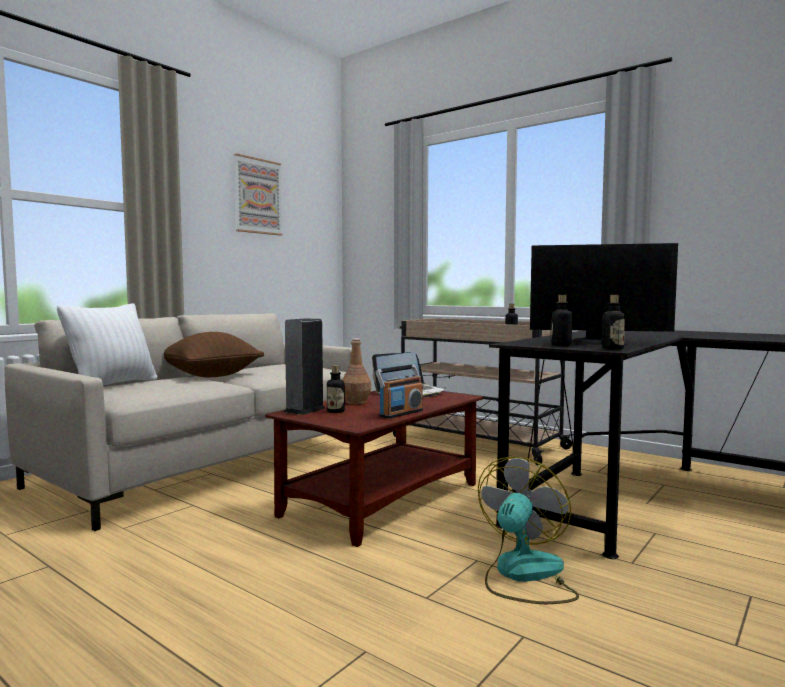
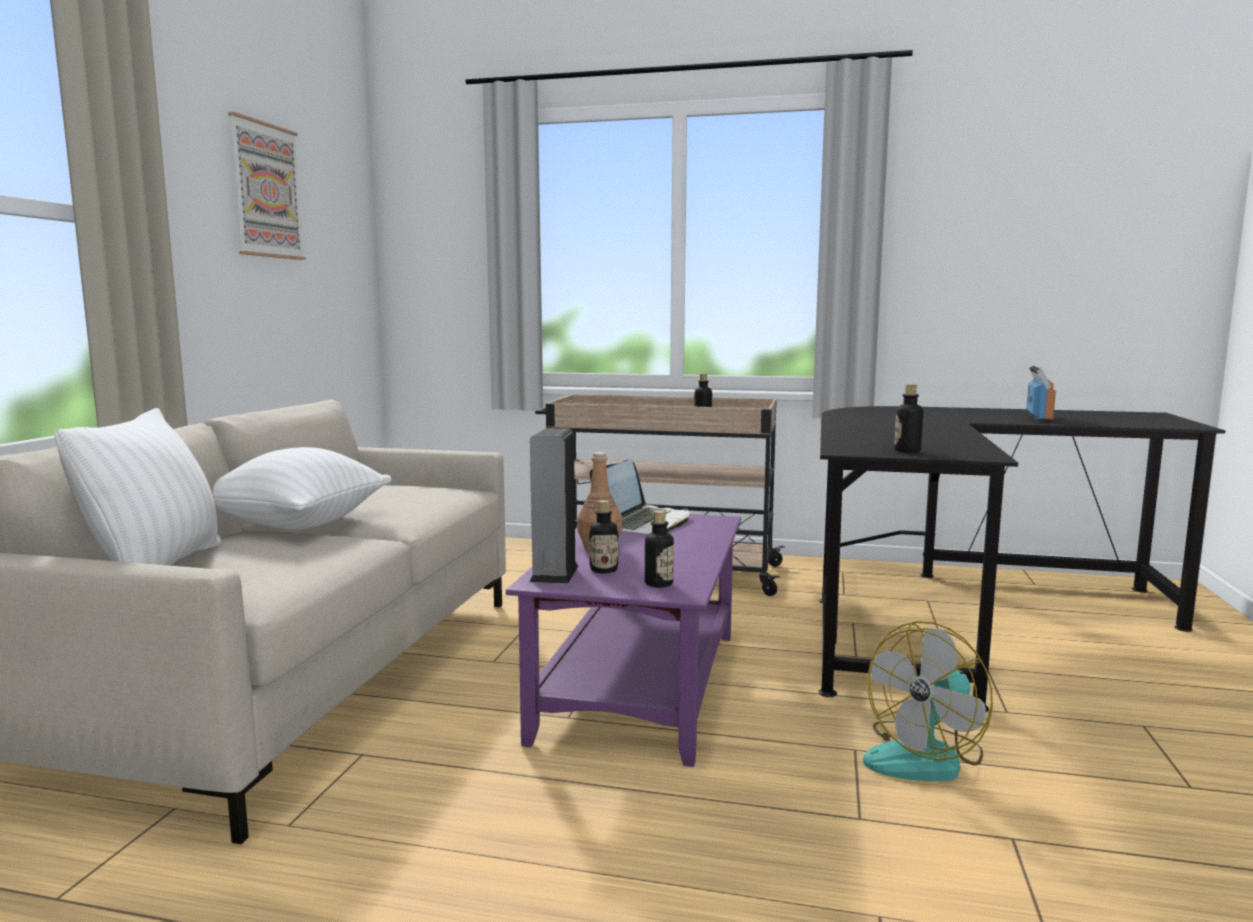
camera: 25 degrees left, 5 degrees up
(210, 376) = (298, 524): brown pillow -> white pillow
(383, 499) = (640, 683): brown coffee table -> purple coffee table
(400, 413) = (698, 562): radio -> radio (1039, 418)
(524, 575) = (926, 757): fan -> fan turned 135 degrees counterclockwise
(598, 343) = (930, 443): monitor -> none
(612, 349) = (982, 455): bottle -> bottle (659, 583)

